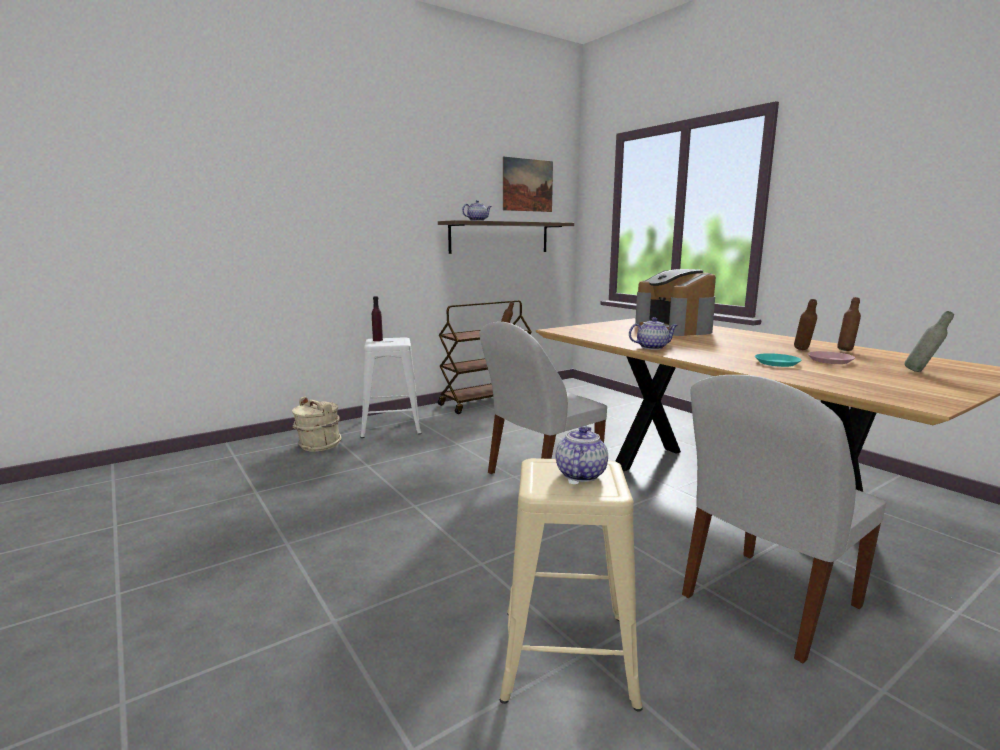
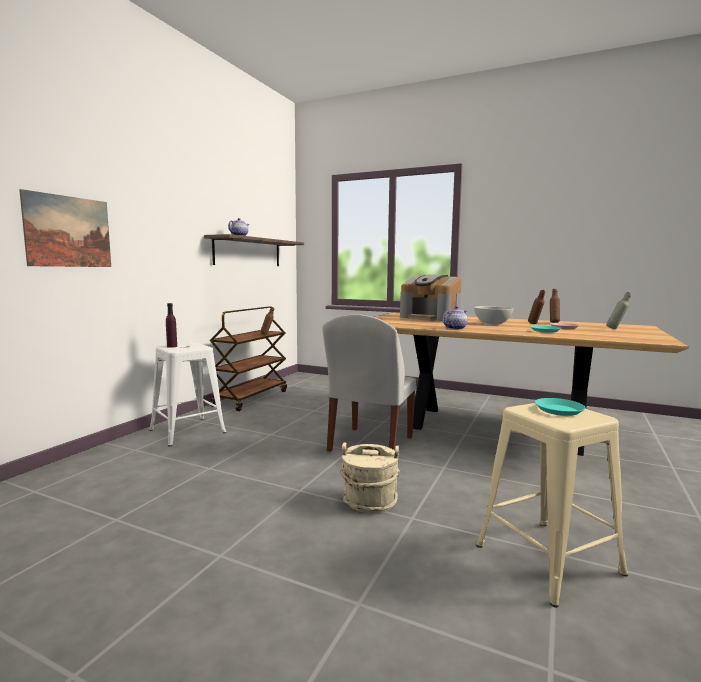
camera: 30 degrees left, 5 degrees down
(318, 445) = (130, 460): beige bucket -> beige bucket (369, 501)
(527, 185) = (265, 209): picture -> picture (69, 231)
(580, 474) = (558, 410): teapot -> turquoise plate
(730, 345) = (492, 324): none -> white bowl
(767, 603) = (598, 489): white chair -> none

